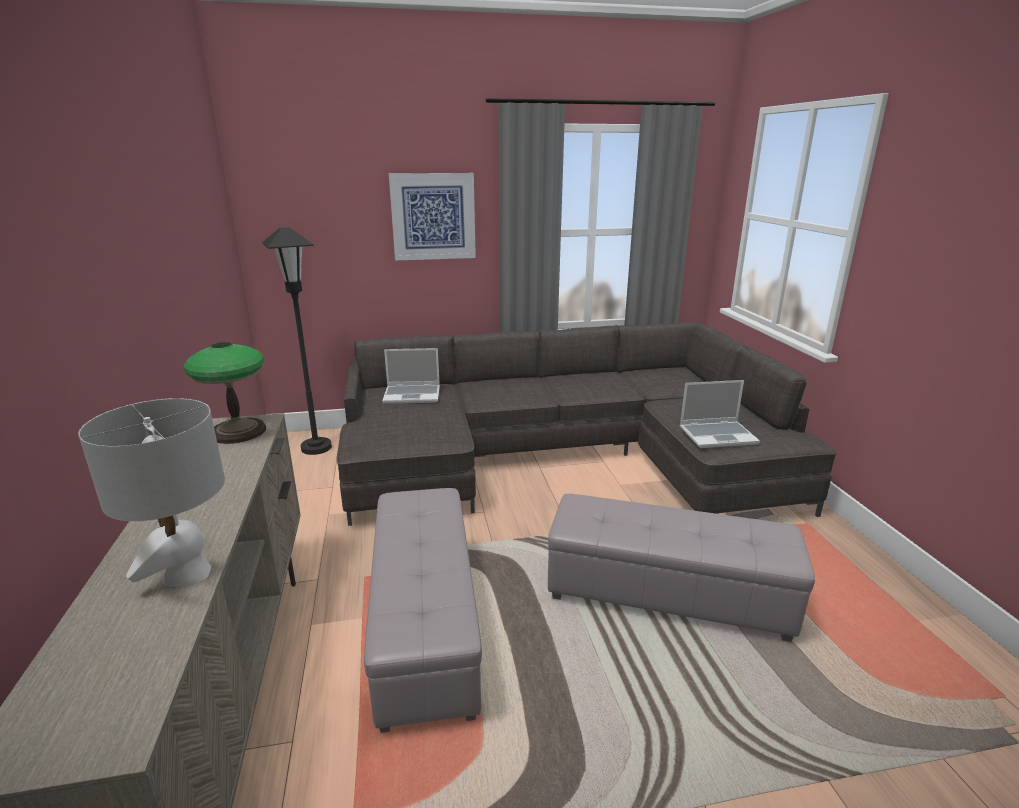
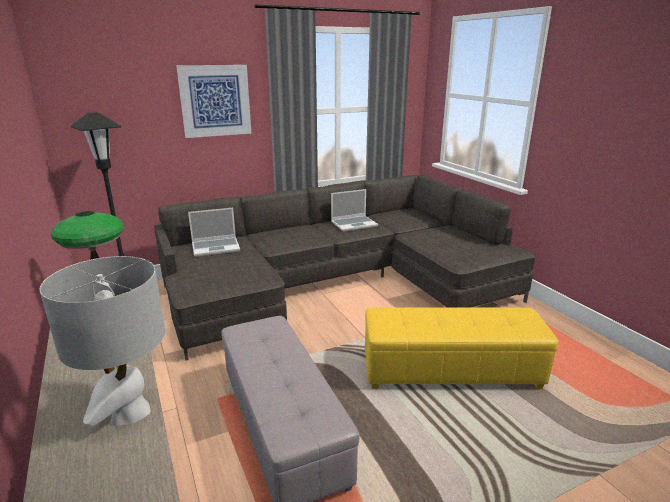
camera: 15 degrees left, 0 degrees up
(668, 594) = (451, 371): grey ottoman -> yellow ottoman
(718, 435) = (458, 253): laptop -> laptop (354, 224)

